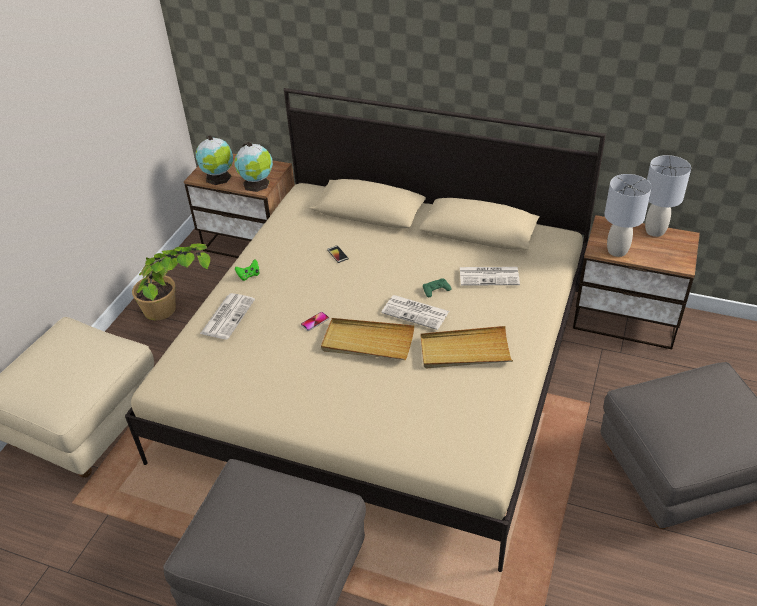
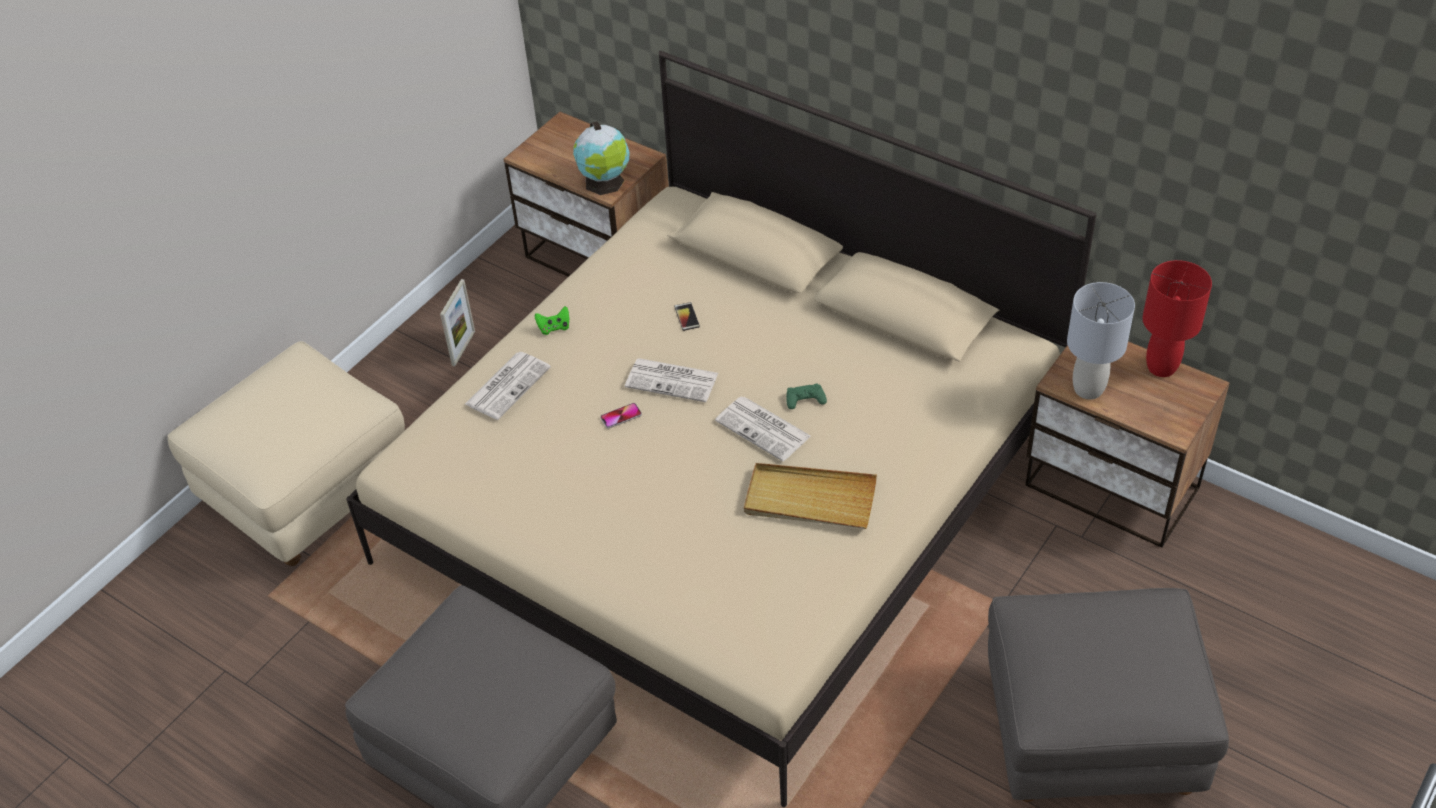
camera: 15 degrees right, 5 degrees up
(176, 311) = (463, 348): potted plant -> picture frame
(218, 178) = (554, 162): globe -> none
(367, 342) = (682, 460): beige tray -> none
(490, 276) = (890, 392): newspaper -> newspaper (673, 380)
(654, 231) = (1161, 367): grey table lamp -> red table lamp

